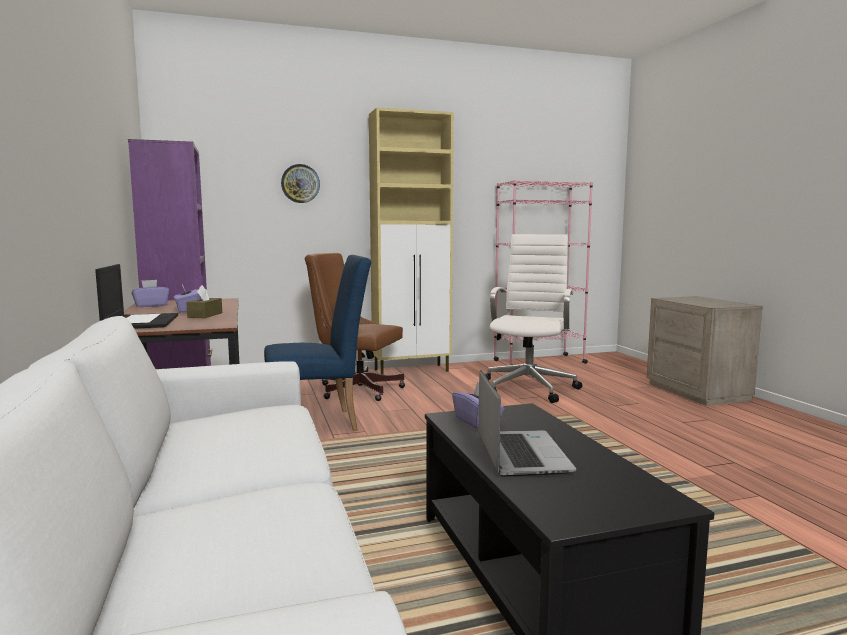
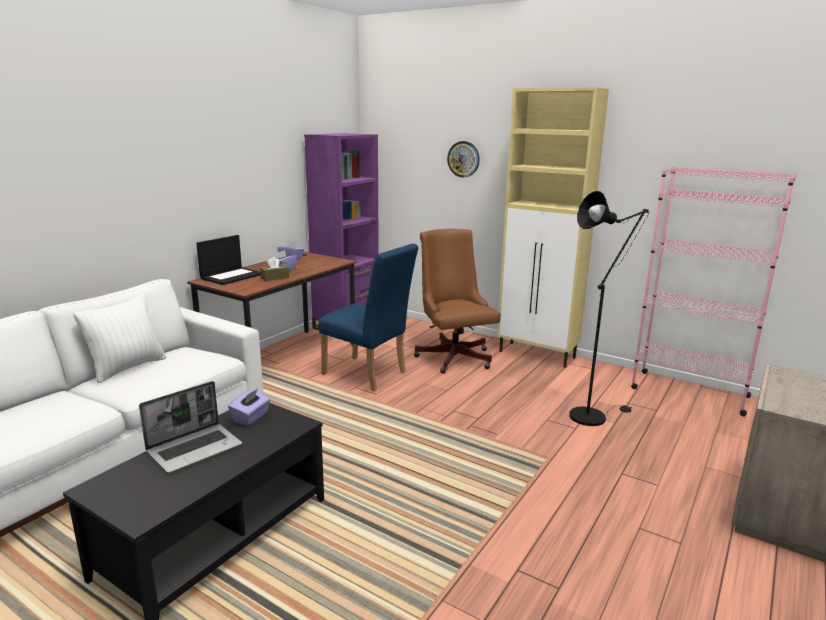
camera: 50 degrees right, 10 degrees up
(177, 455) = (127, 368): none -> white pillow
(529, 387) = (592, 415): white office chair -> black floor lamp

